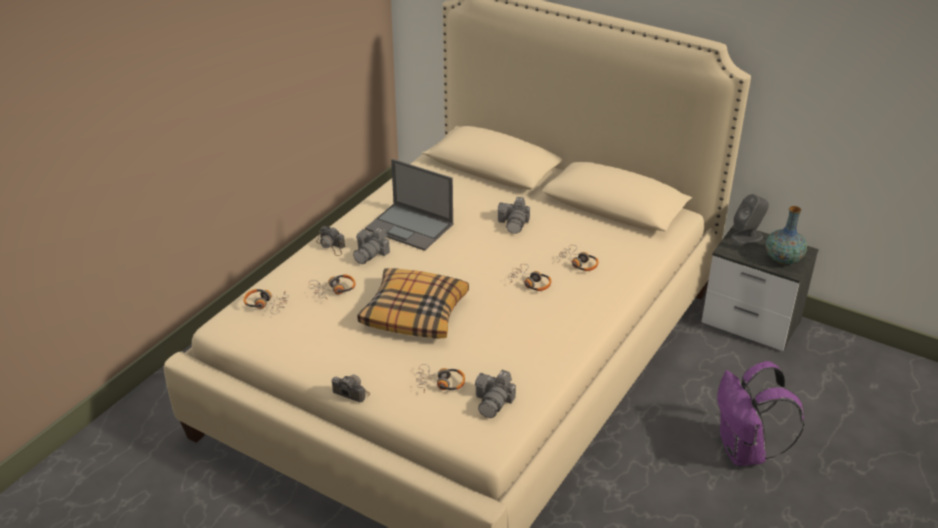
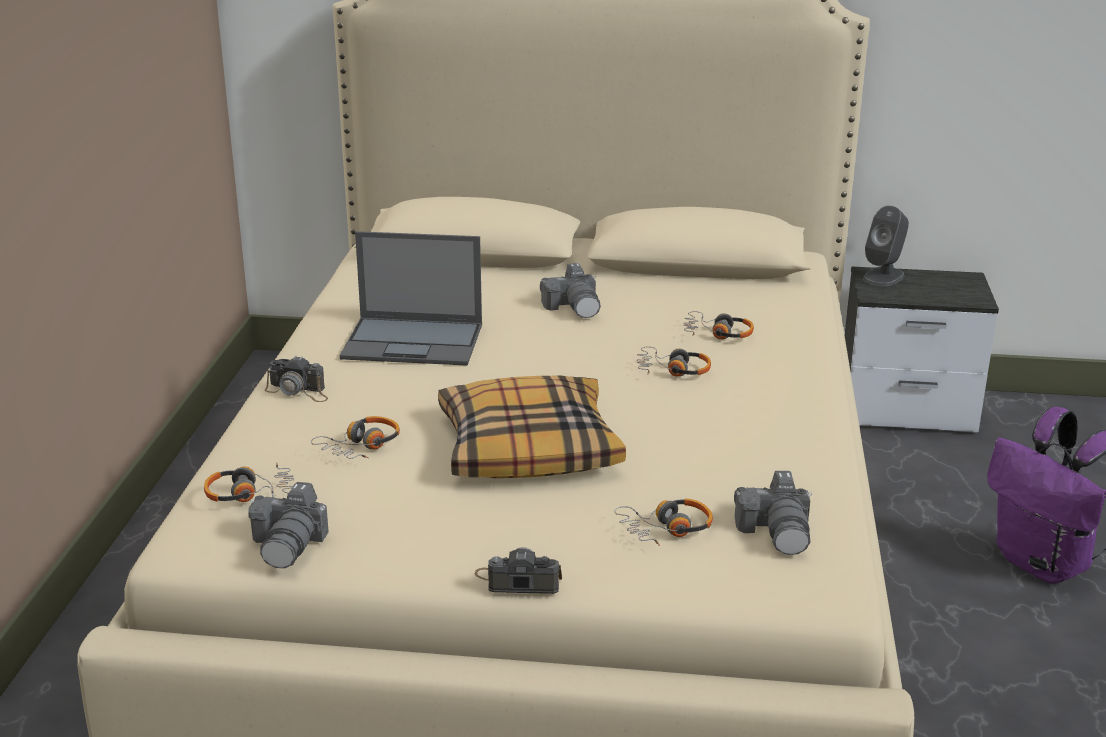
camera: 25 degrees left, 10 degrees down
(371, 253) = (379, 387): camera -> camera (289, 544)
(783, 259) = (954, 291): vase -> none

